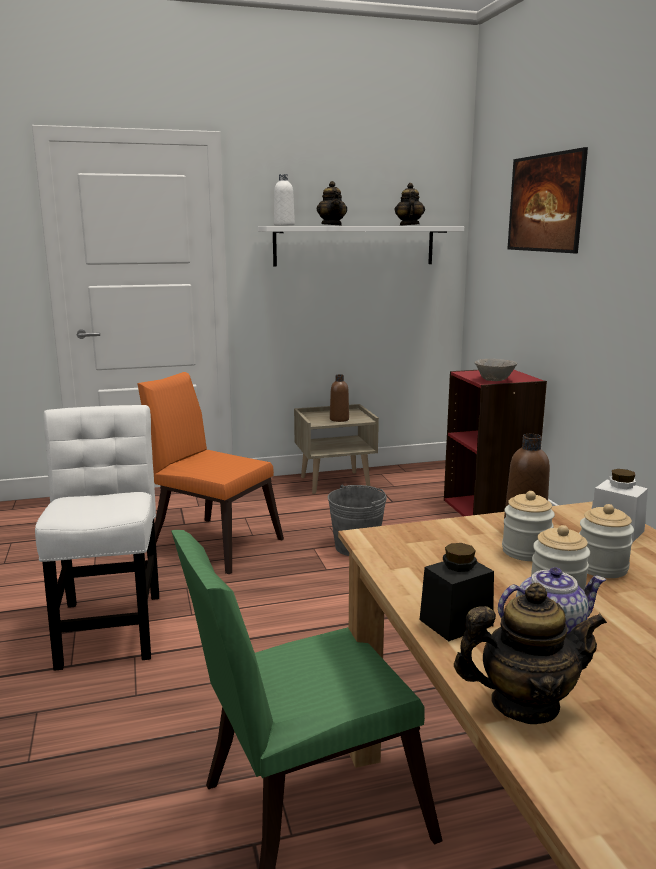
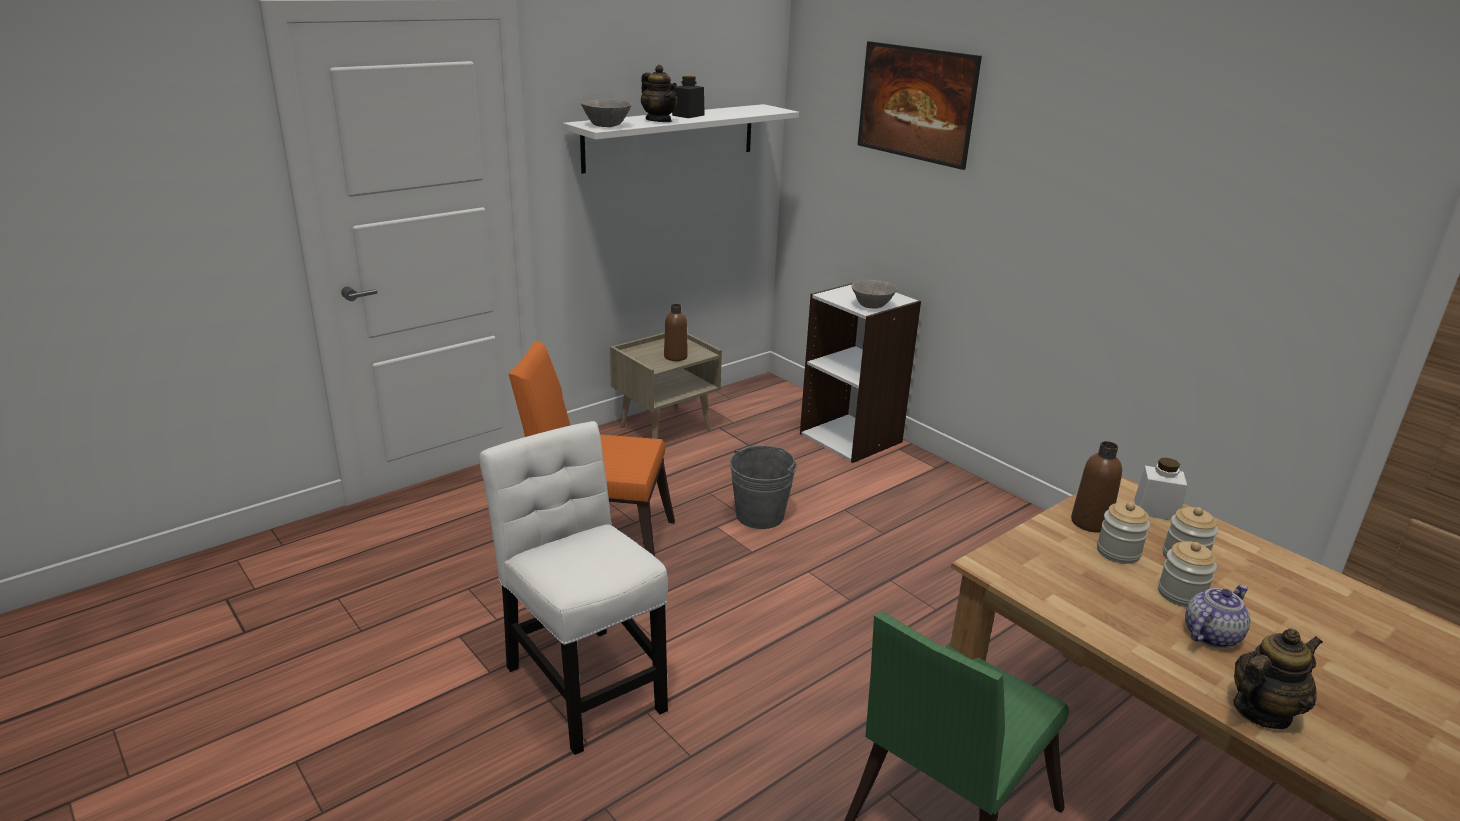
camera: 25 degrees left, 10 degrees up
(284, 225) = (607, 126): white bottle -> grey bowl
(409, 225) = (737, 112): teapot -> none
(456, 622) = (1147, 646): black jar -> black jar (688, 115)
(488, 509) = (851, 437): red bookcase -> white bookcase

